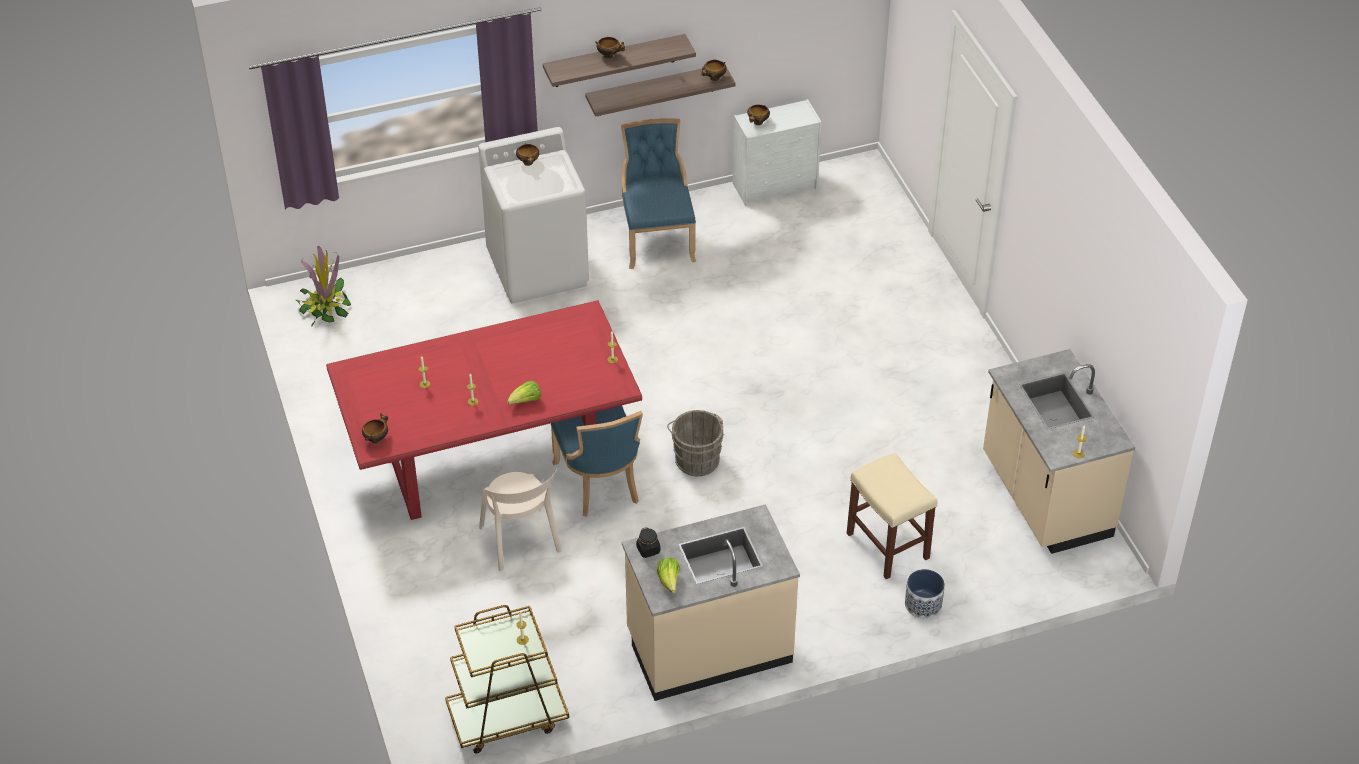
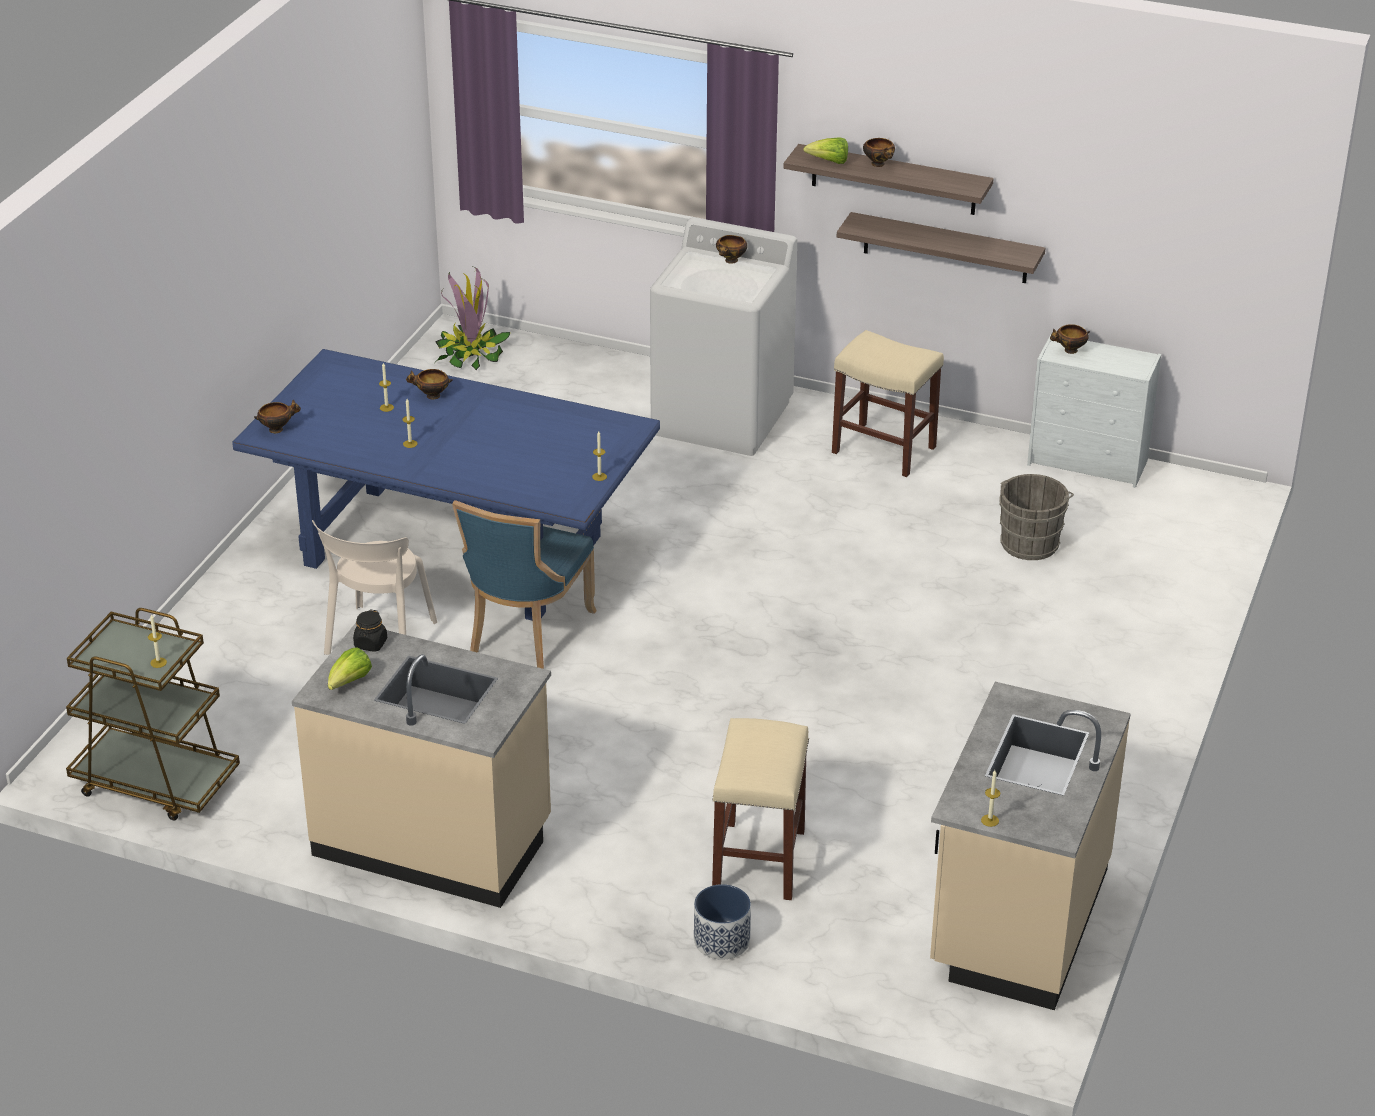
camera: 40 degrees right, 10 degrees down
(488, 455) = (452, 550): red dining table -> blue dining table
(526, 401) = (461, 469): lettuce -> lettuce (829, 162)
(657, 239) = (885, 450): blue chair -> beige stool
(696, 458) = (657, 663): grey bucket -> grey bucket (1030, 542)
(714, 79) = (1013, 255): bowl -> bowl (431, 396)

